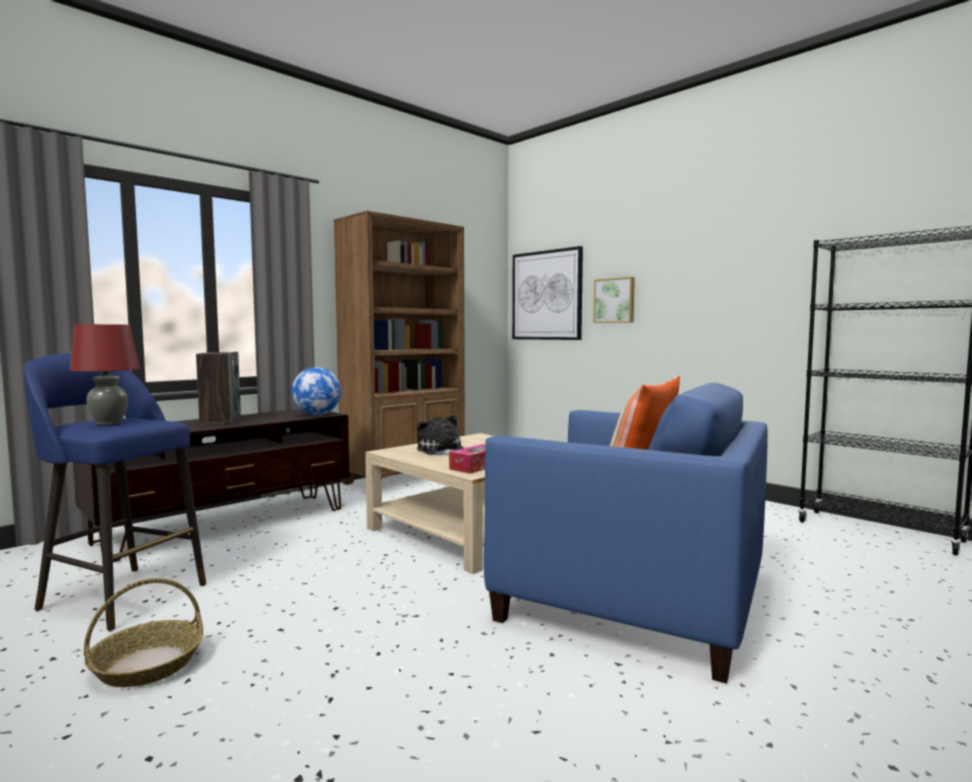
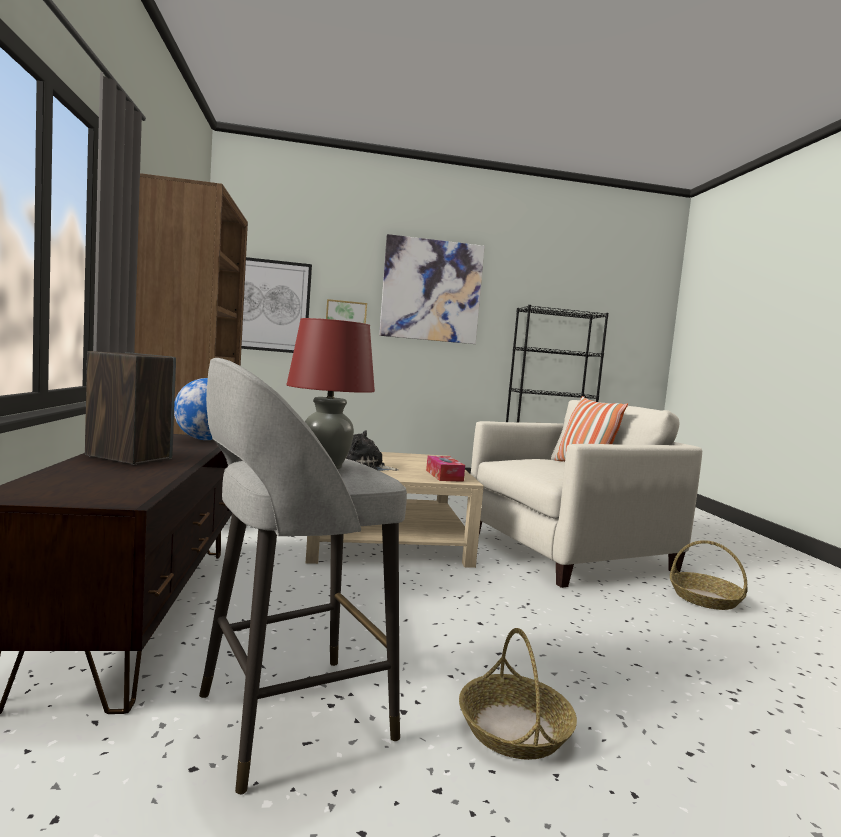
camera: 55 degrees left, 0 degrees up
(121, 596) = (288, 718): blue stool -> grey stool
(630, 598) = (567, 551): blue armchair -> beige armchair
(642, 720) = (705, 599): none -> basket
(706, 247) = (431, 290): none -> picture

